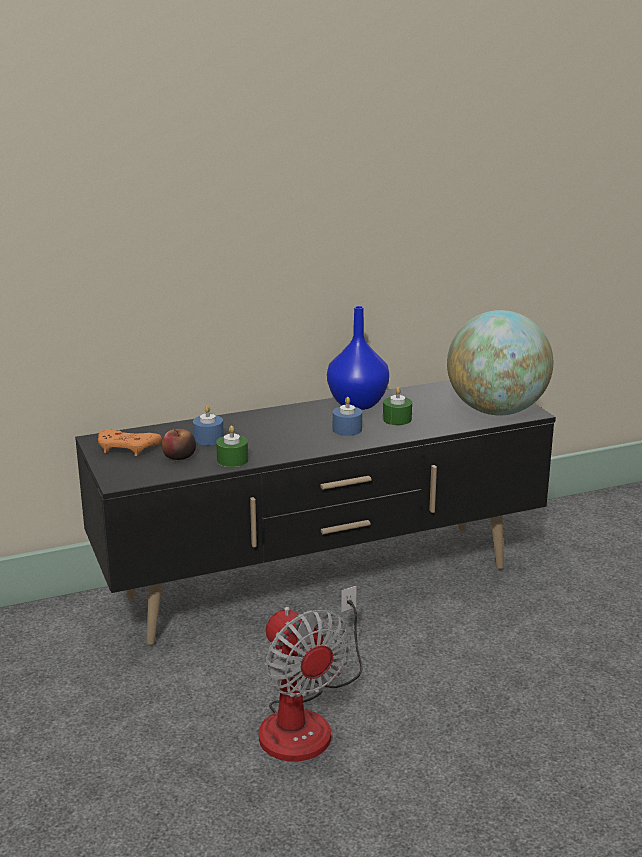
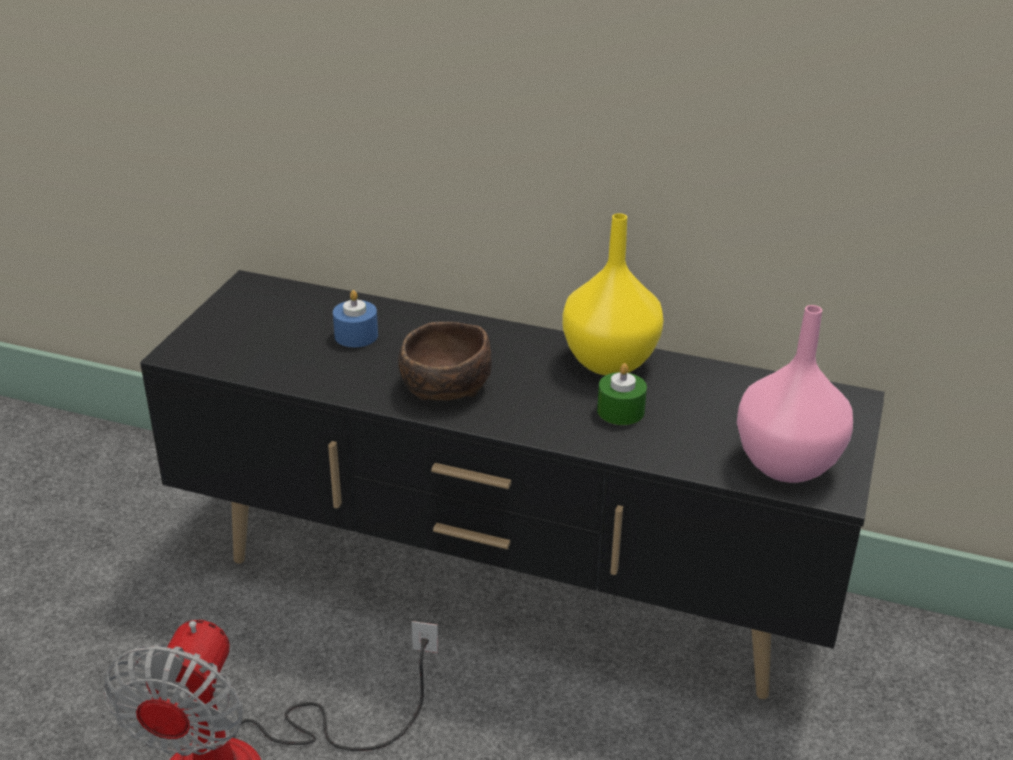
camera: 40 degrees right, 10 degrees up
(127, 447) = (260, 308): orange game controller -> none
(179, 456) = (287, 347): apple -> none
(232, 460) = (330, 380): green candle -> none
(296, 441) = (443, 386): none -> brown bowl
(347, 429) = (531, 397): blue candle -> none
(358, 404) = (609, 362): blue vase -> yellow vase
(496, 411) = (785, 463): globe -> pink vase

